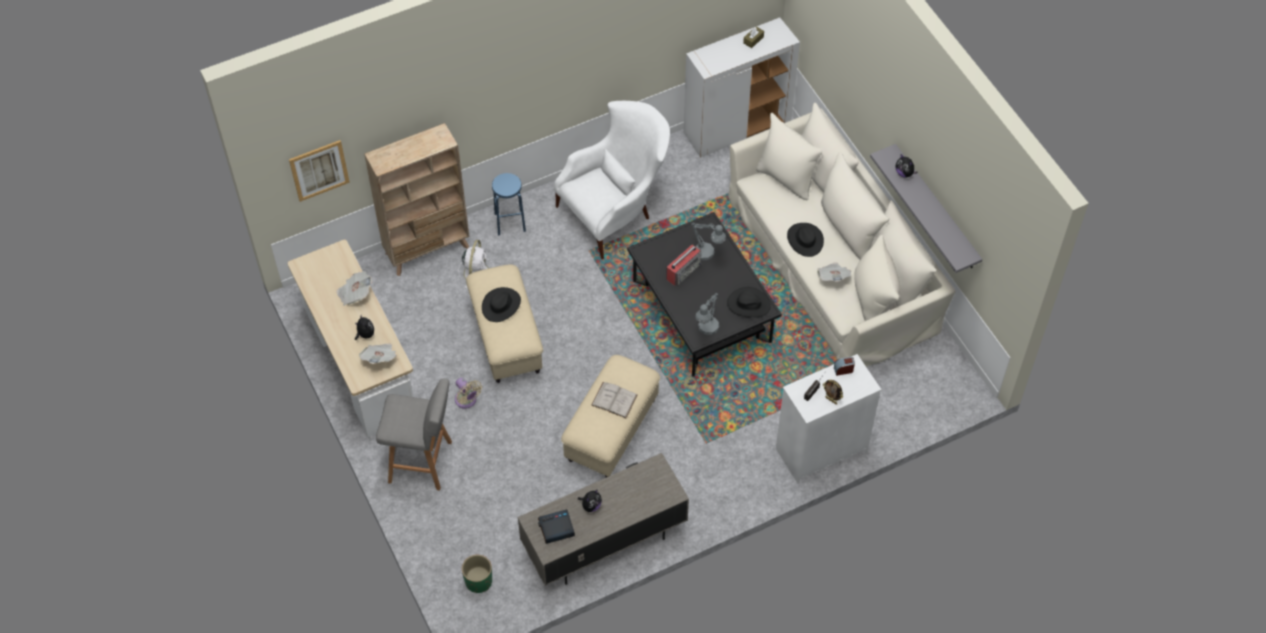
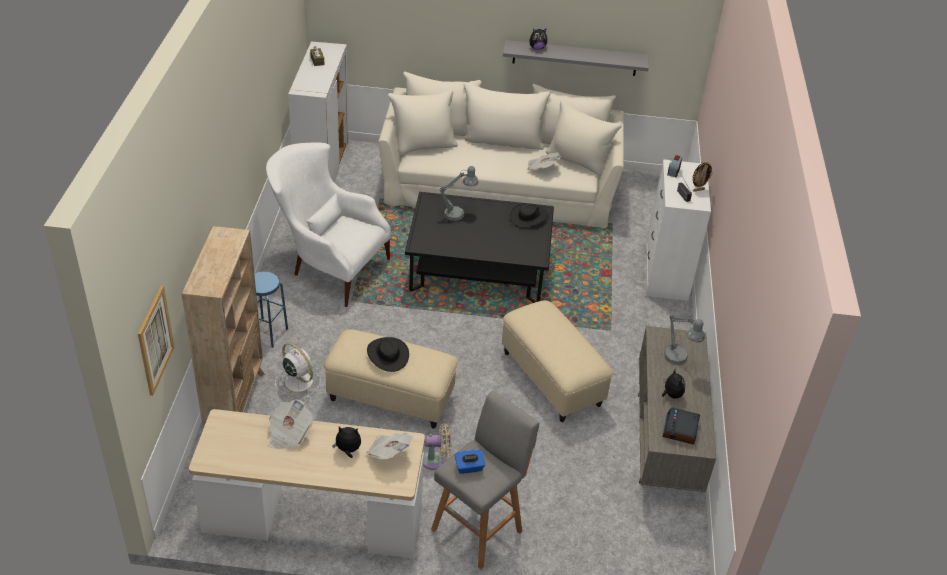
camera: 60 degrees left, 15 degrees down
(402, 411) = (469, 467): none -> blue tissue box
(478, 581) = (649, 553): green planter -> none
(614, 400) = (558, 334): white book -> none
(616, 211) = (328, 266): white armchair -> white armchair turned 60 degrees counterclockwise
(684, 271) = (462, 233): radio -> none
(706, 329) = (533, 249): grey table lamp -> grey table lamp (679, 359)
(805, 240) = (493, 164): black hat -> none

